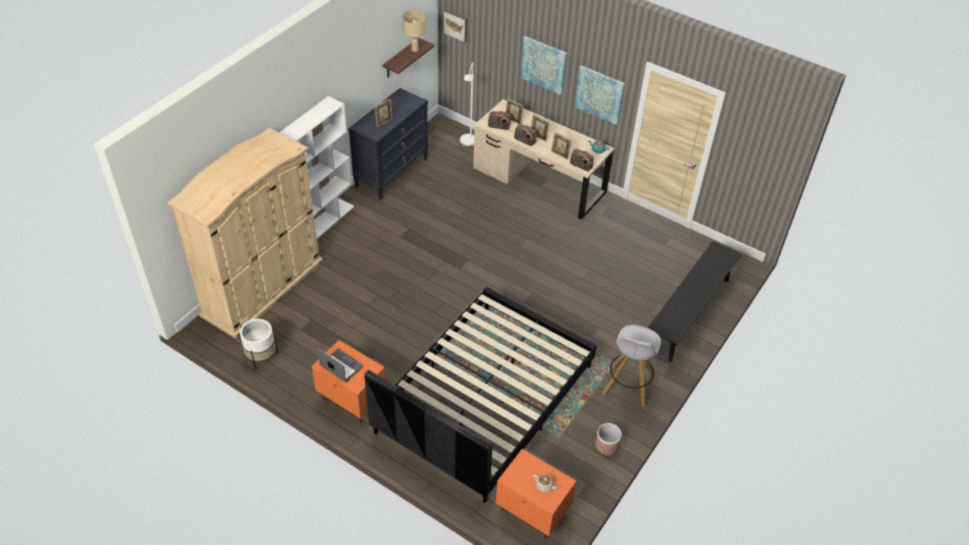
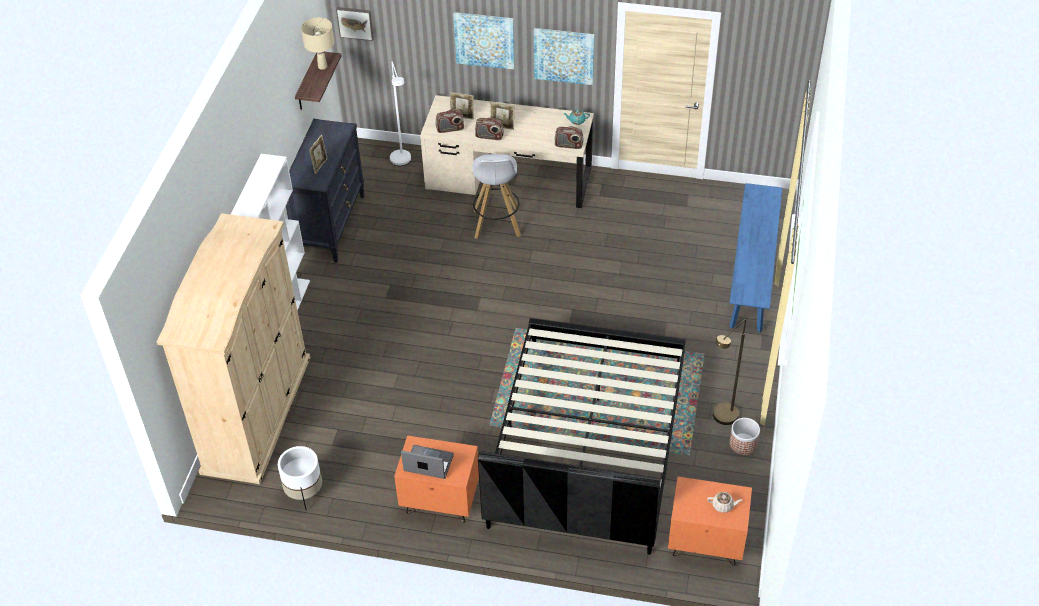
camera: 20 degrees left, 0 degrees up
(560, 155) = (538, 140): picture frame -> none
(600, 419) = (721, 420): none -> brown floor lamp
(628, 386) = (731, 374): white stool -> white stool (497, 224)
(689, 314) = (752, 273): black bench -> blue bench

